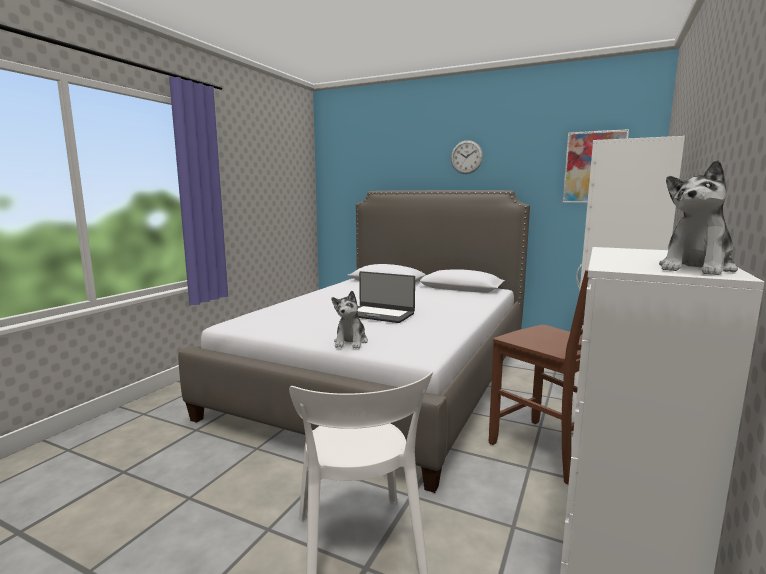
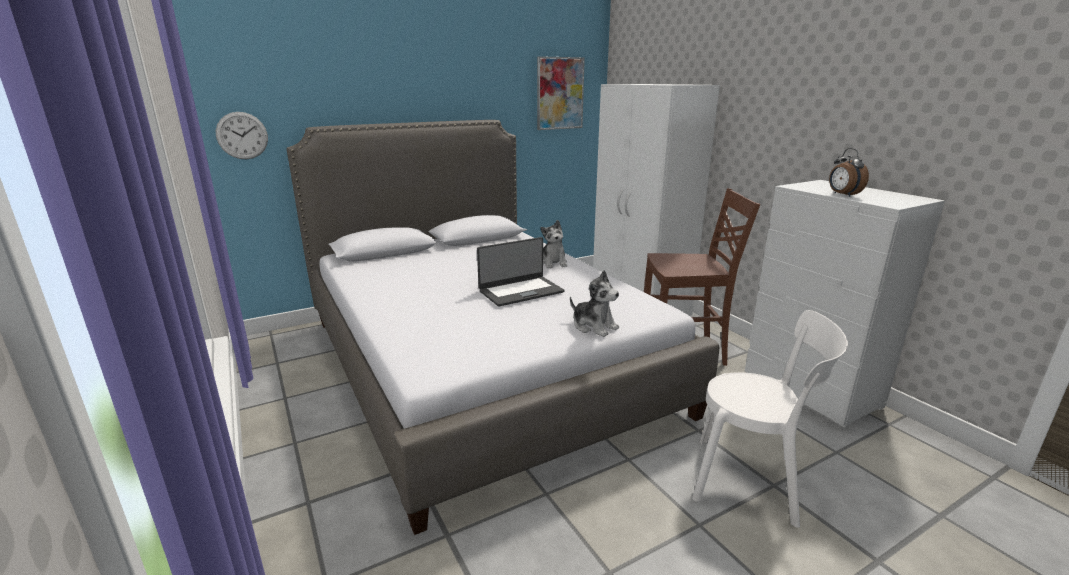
camera: 55 degrees left, 10 degrees up
(466, 157) = (437, 78): wall clock -> wall clock (242, 135)
(615, 257) = (842, 195): none -> alarm clock
(696, 268) = (900, 197): plush toy -> plush toy (553, 262)

